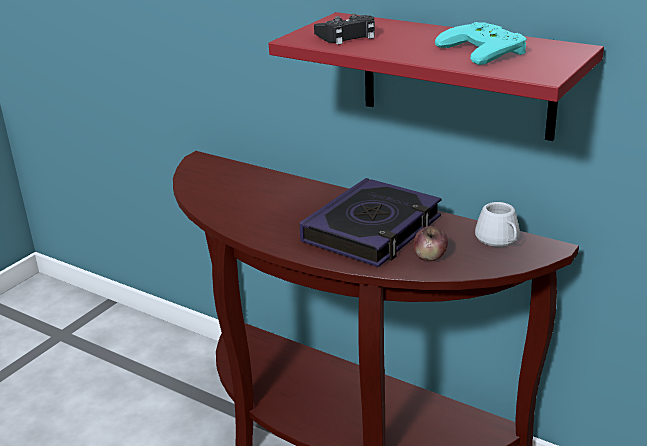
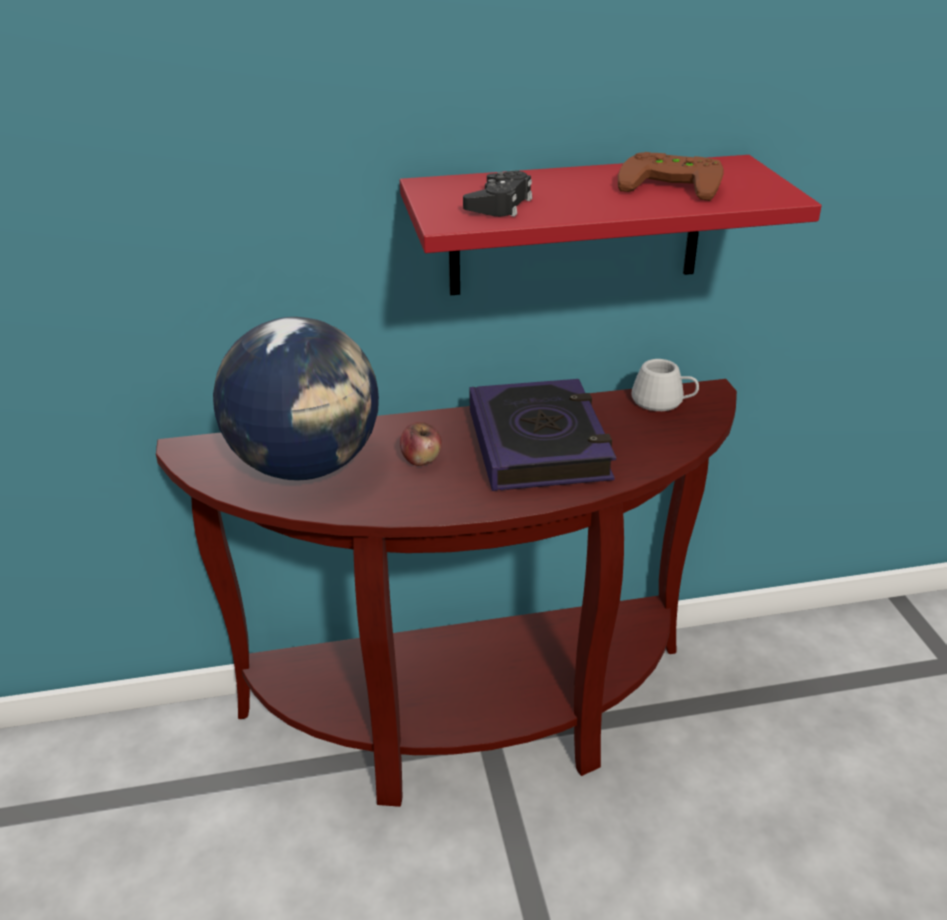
camera: 45 degrees left, 5 degrees up
(235, 189) = (306, 466): none -> globe
(430, 257) = (636, 447): apple -> apple (421, 459)
(487, 50) = (673, 183): turquoise game controller -> brown game controller

